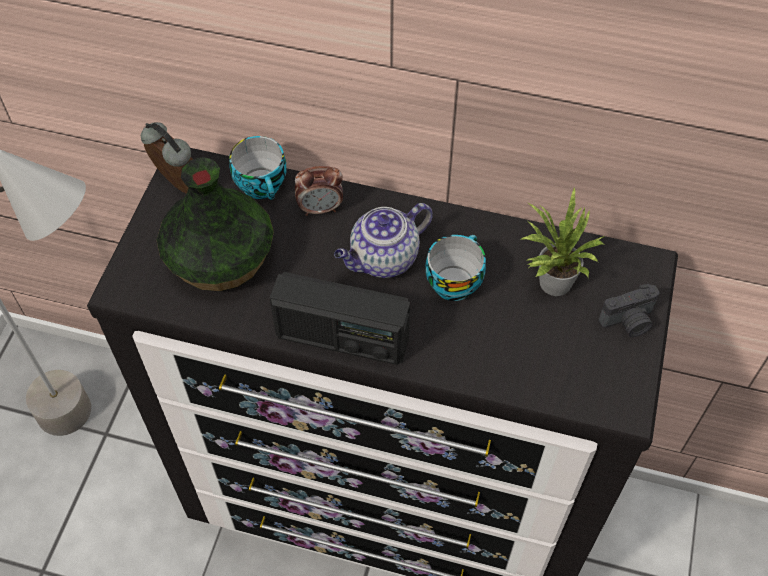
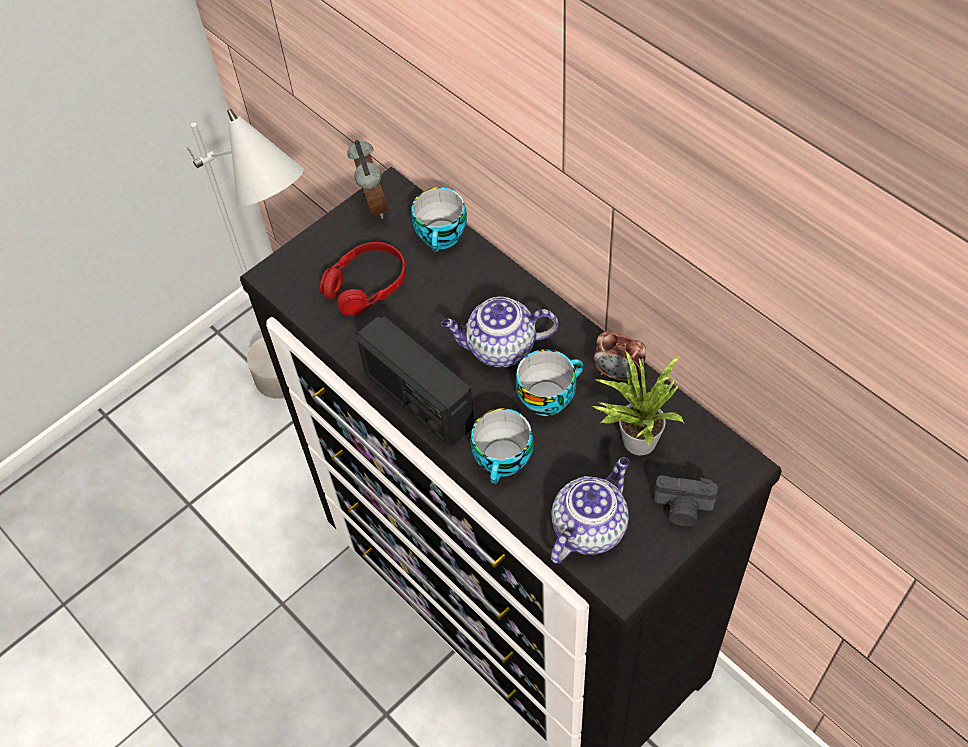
camera: 35 degrees right, 0 degrees up
(222, 259) = (366, 286): vase -> red headphones
(320, 208) = (477, 278): alarm clock -> alarm clock (618, 373)
(456, 355) = (504, 461): none -> cup
(566, 374) = (589, 526): none -> teapot

